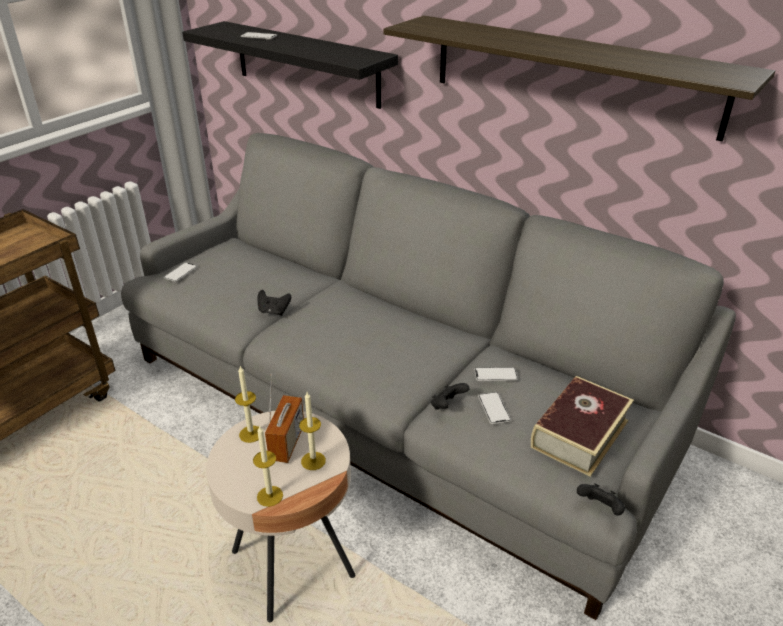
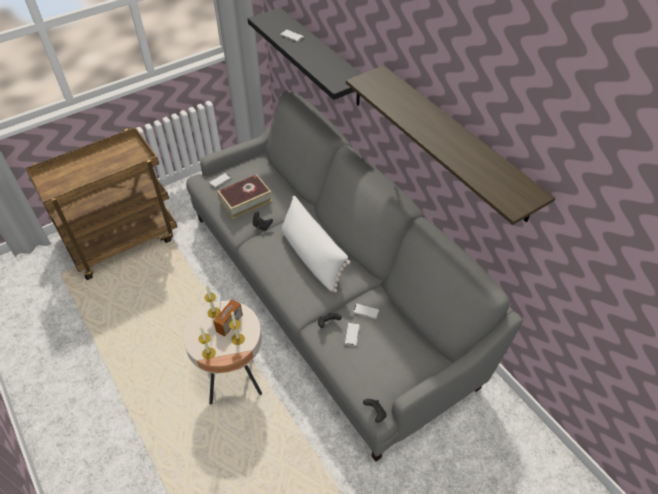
camera: 20 degrees right, 15 degrees up
(373, 328) = (312, 257): none -> white pillow
(579, 434) = (390, 366): book -> book (245, 200)

